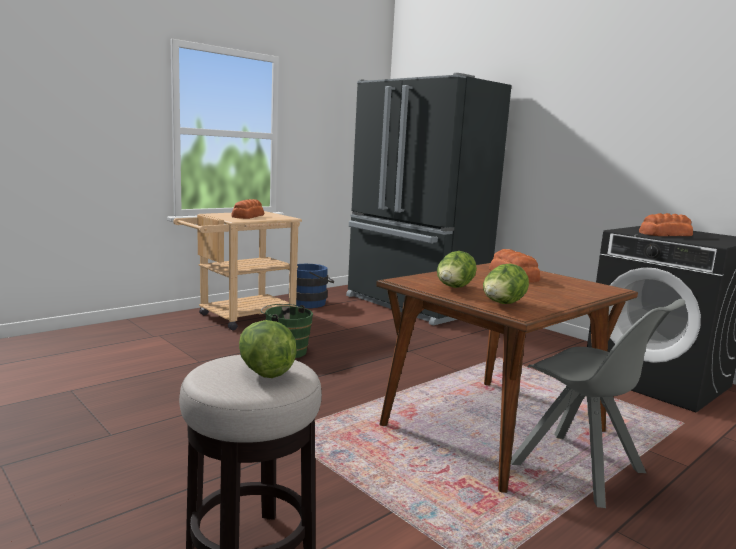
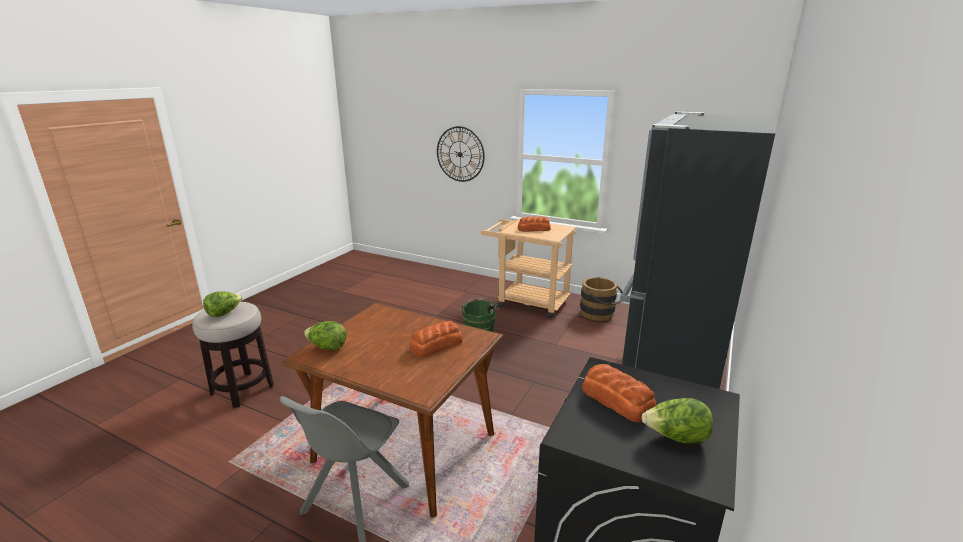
camera: 70 degrees right, 10 degrees up
(75, 129) = (460, 154): none -> wall clock
(311, 303) = (599, 314): blue bucket -> brown bucket
(454, 288) = (366, 327): lettuce -> lettuce (675, 438)

